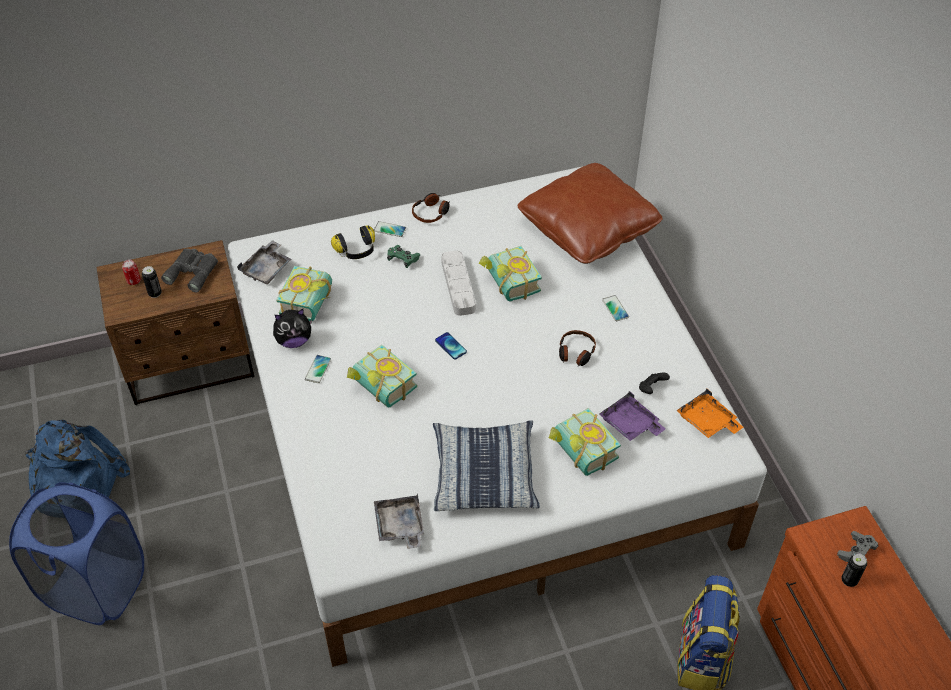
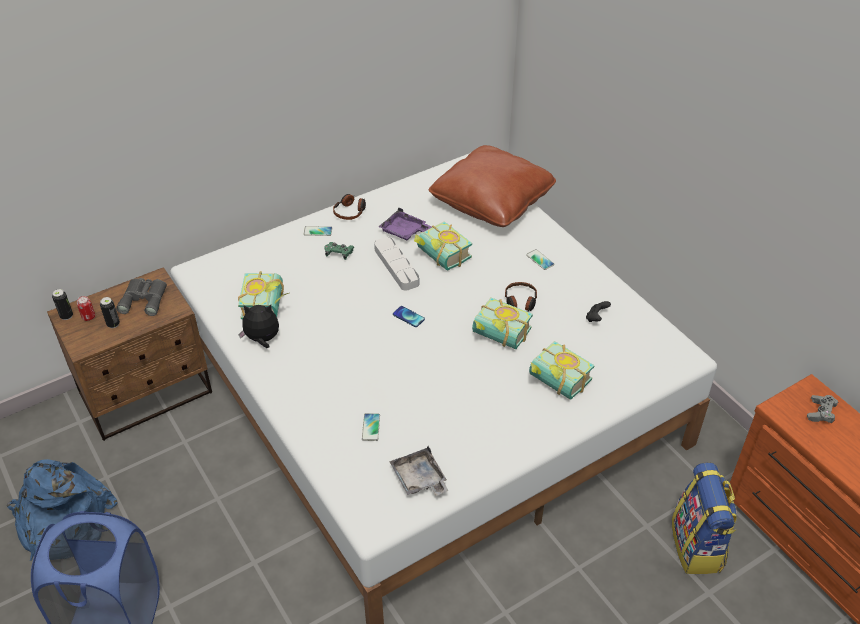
camera: 15 degrees left, 5 degrees down
(267, 269) = (215, 284): grey tray -> none
(294, 341) = (262, 339): plush toy -> plush toy turned 150 degrees counterclockwise
(318, 369) = (293, 360): phone -> phone (371, 427)
(357, 250) = (294, 254): headphones -> none
(379, 389) = (357, 365): book -> book (498, 337)
(484, 473) = (479, 417): pillow -> none
(630, 424) = (590, 350): purple tray -> purple tray (404, 231)
(707, 422) = (653, 335): orange tray -> none
(849, 580) = (824, 436): can -> can (66, 316)

